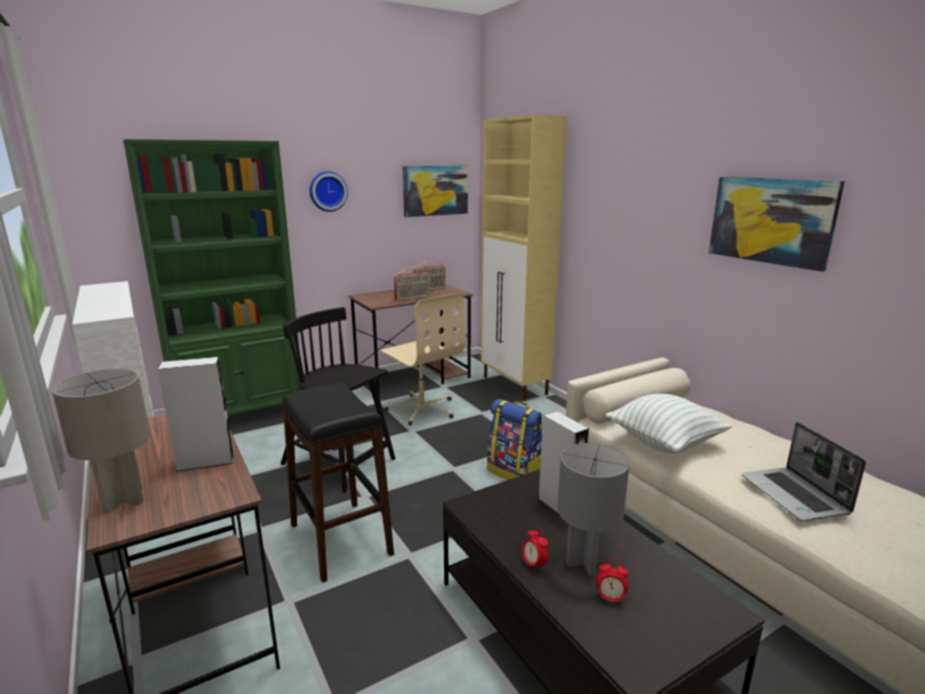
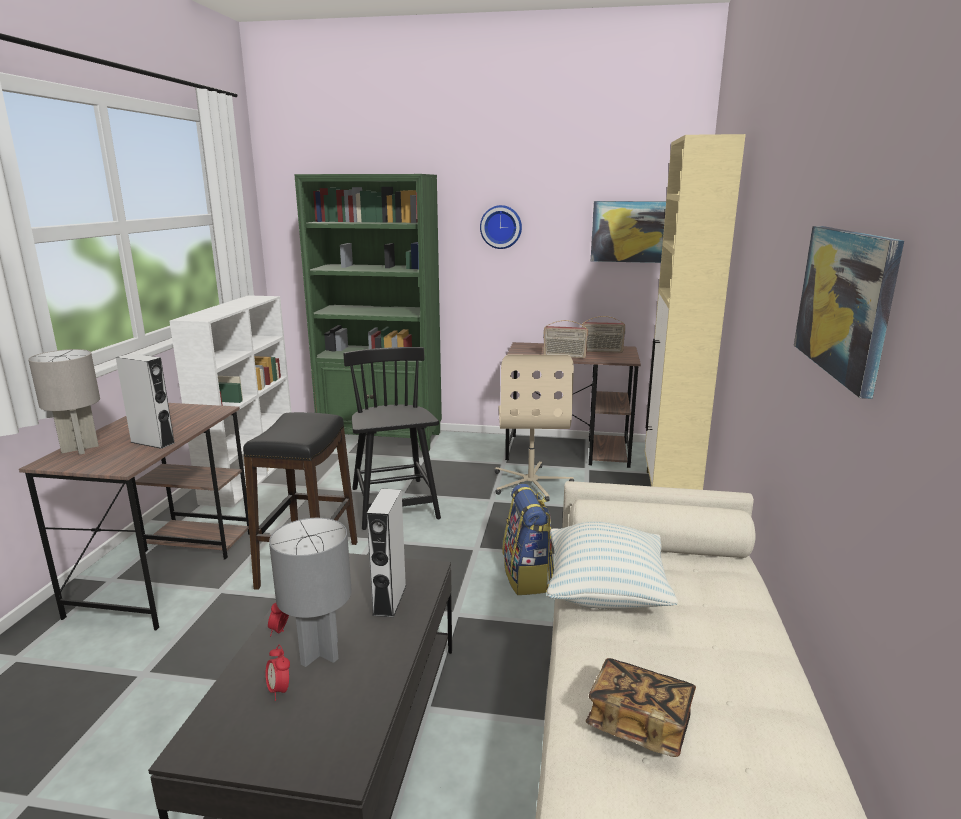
camera: 40 degrees right, 0 degrees up
(795, 496) = (639, 723): laptop -> book

